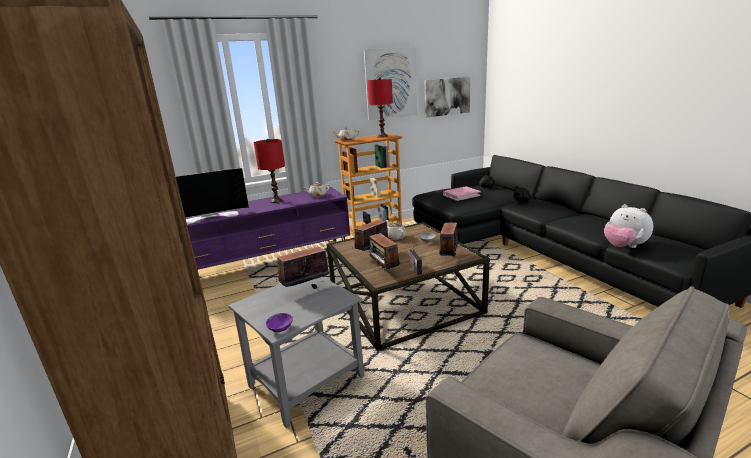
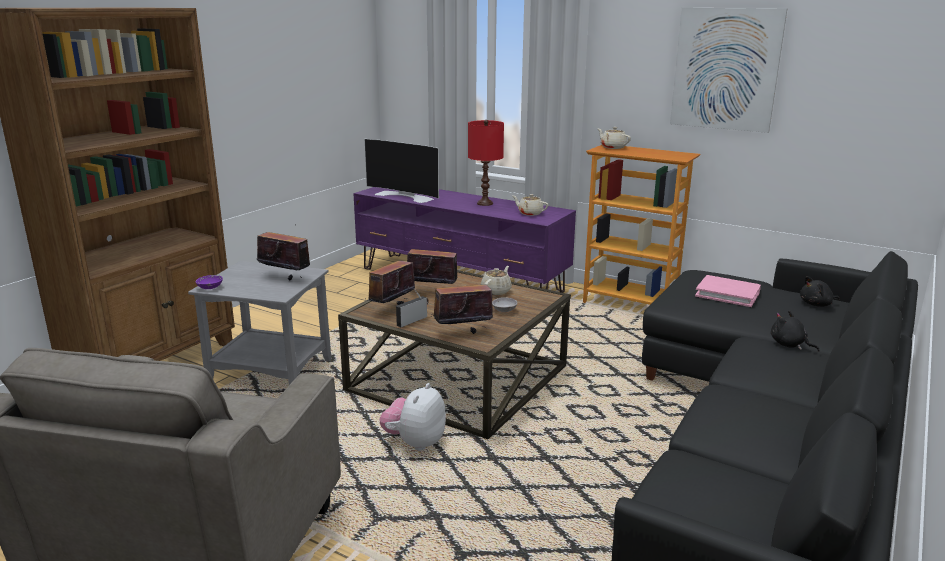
camera: 55 degrees right, 0 degrees up
(382, 136) = (667, 155): red table lamp -> none
(446, 96) = (849, 110): picture -> none
(624, 247) = (671, 458): plush toy -> plush toy (415, 443)

